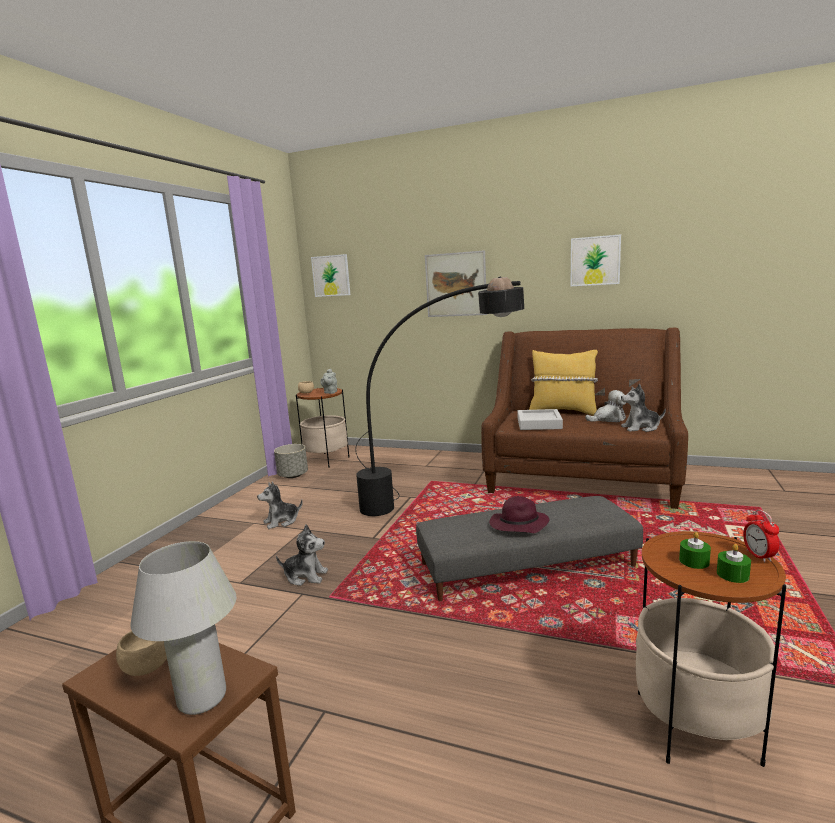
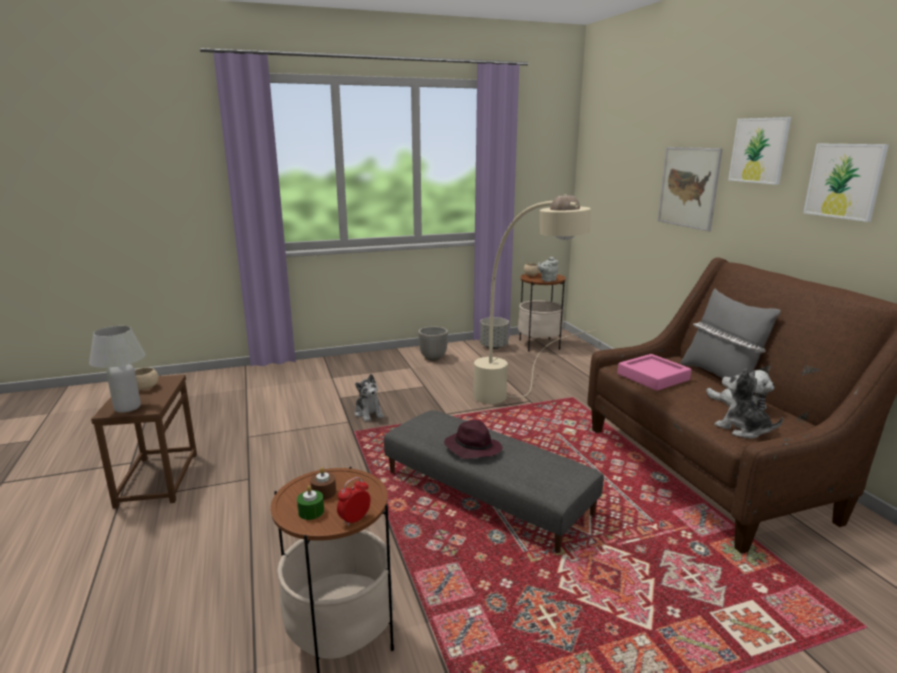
camera: 50 degrees right, 5 degrees up
(257, 506) = (433, 357): none -> planter
(281, 521) = (424, 374): plush toy -> none
(331, 276) = (595, 159): picture -> picture (759, 150)
(422, 504) = (525, 411): black floor lamp -> beige floor lamp
(539, 424) = (653, 377): grey tray -> pink tray
(562, 412) = (720, 377): yellow pillow -> grey pillow
(694, 561) = (323, 492): green candle -> brown candle

